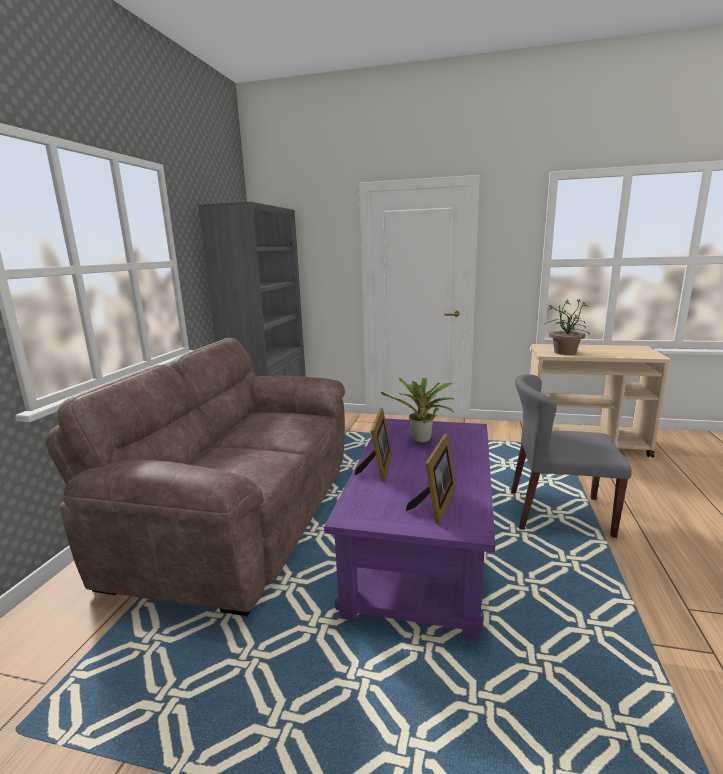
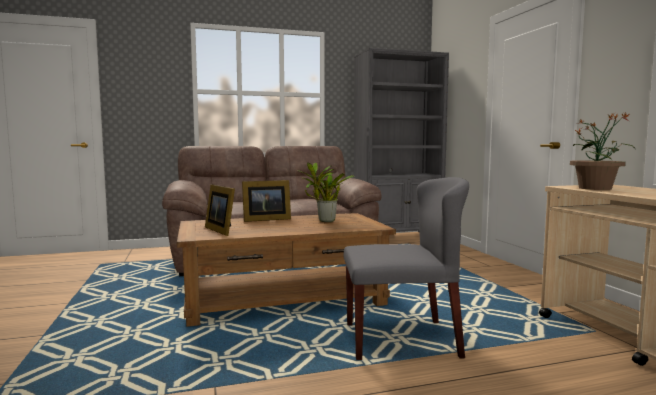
camera: 60 degrees right, 10 degrees down
(421, 544) = (284, 299): purple coffee table -> brown coffee table
(436, 504) = (222, 230): picture frame -> picture frame turned 60 degrees clockwise
(558, 513) = (402, 339): grey chair -> grey chair turned 105 degrees clockwise

